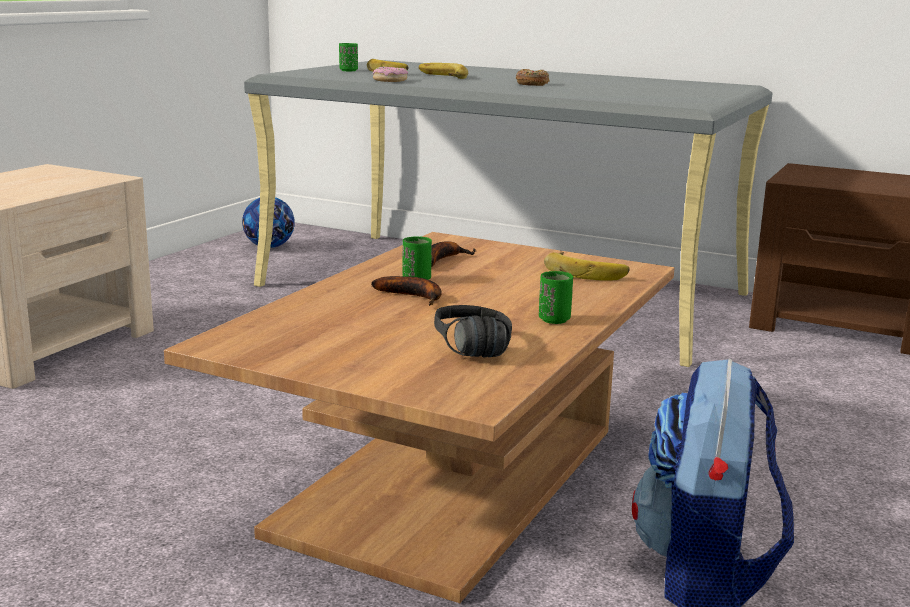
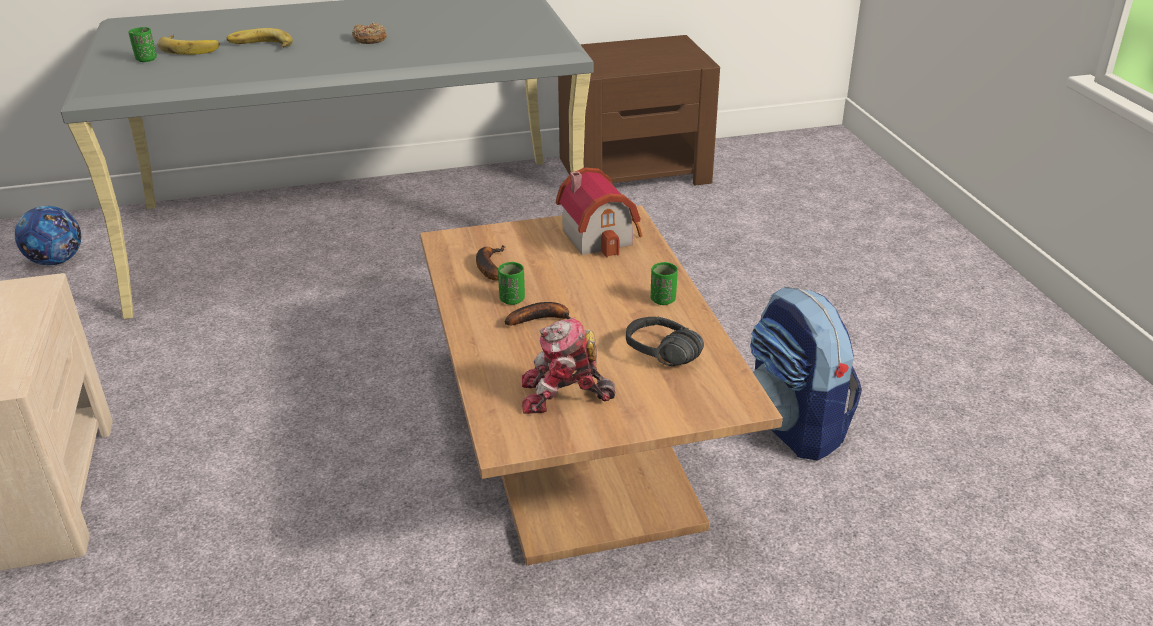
camera: 40 degrees left, 15 degrees up
(325, 338) = (564, 395): none -> toy robot
(390, 80) = (237, 72): donut -> none
(586, 271) = (601, 235): banana -> toy house

